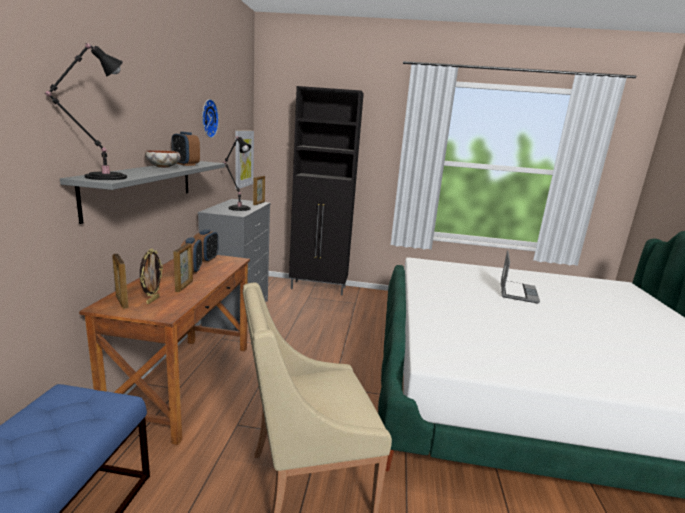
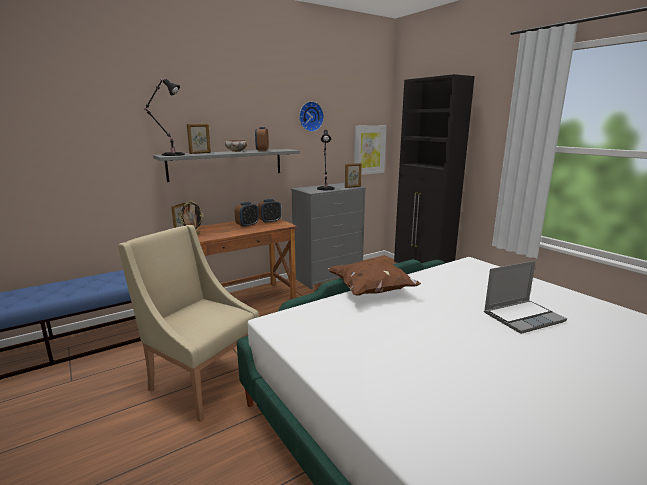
camera: 50 degrees right, 0 degrees up
(184, 286) = (222, 232): picture frame -> picture frame (200, 153)
(422, 305) = (371, 291): none -> brown pillow

